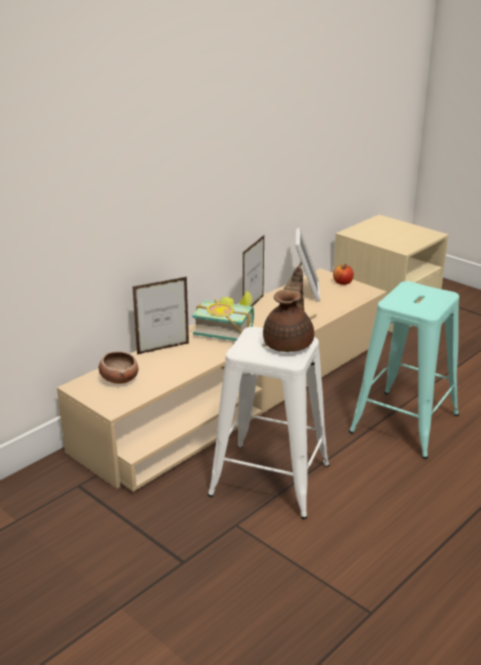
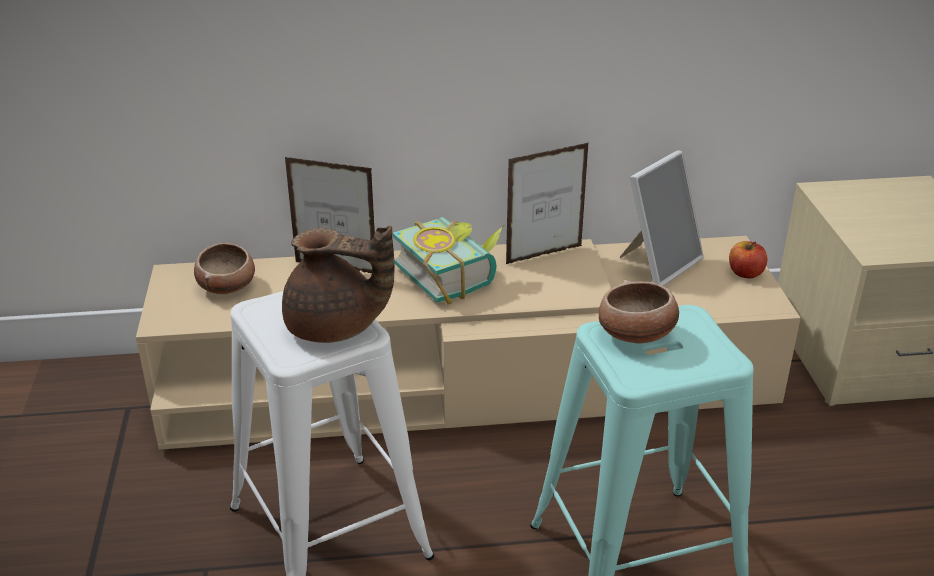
camera: 40 degrees right, 5 degrees up
(289, 343) = (335, 328): brown teapot -> brown teapot turned 45 degrees clockwise
(404, 298) = (636, 335): none -> bowl

